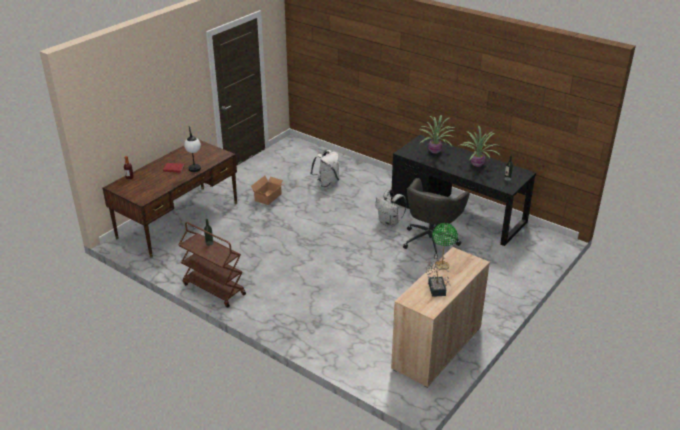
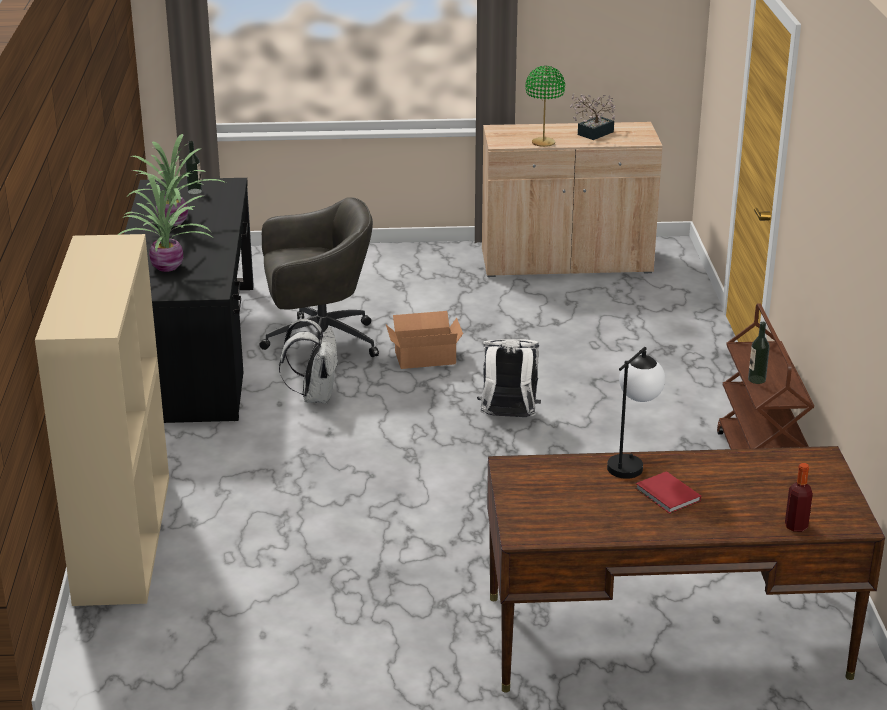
camera: 130 degrees left, 5 degrees down
(269, 197) = (408, 568): cardboard box -> cardboard box (423, 356)
(326, 183) = (249, 526): white backpack -> white backpack (508, 418)
(349, 164) = (122, 537): none -> beige bookcase

